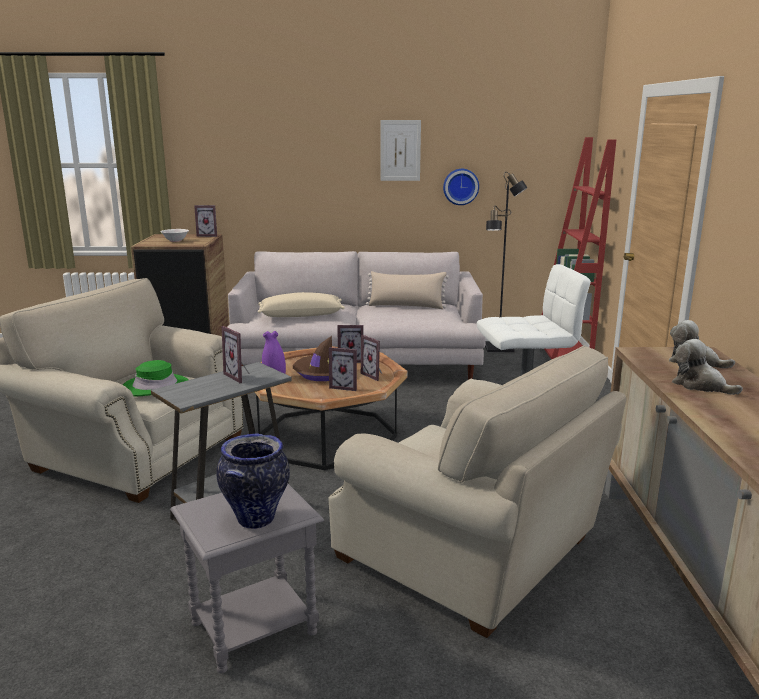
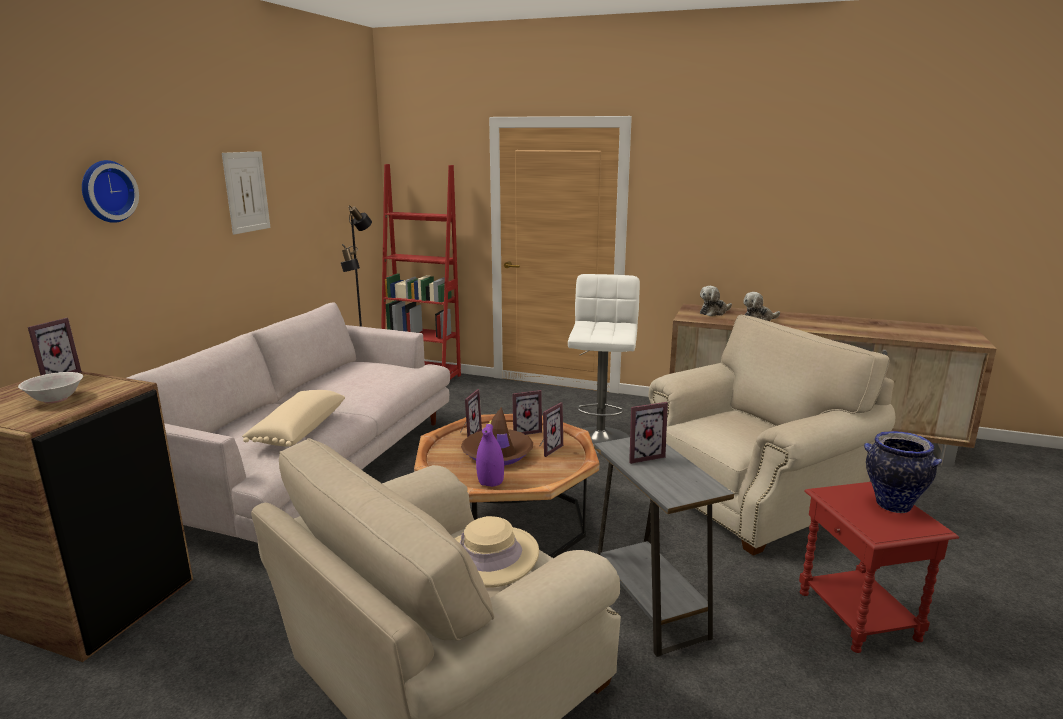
camera: 70 degrees left, 0 degrees up
(156, 387) = (490, 557): green hat -> beige hat
(254, 628) = (859, 614): grey side table -> red side table
(406, 306) = (345, 376): beige pillow -> none
(460, 186) = (303, 228): wall clock -> wall clock (106, 191)

